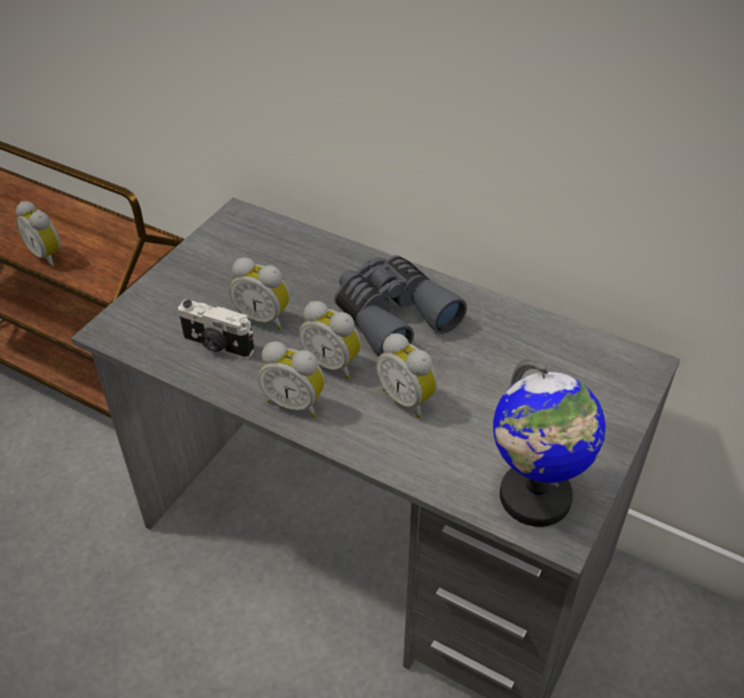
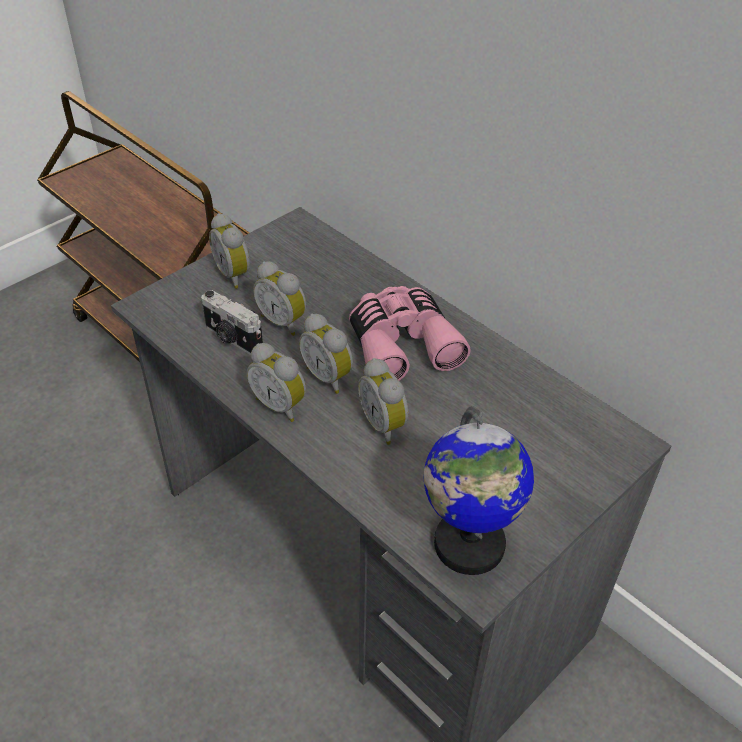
camera: 15 degrees right, 0 degrees up
(48, 255) = (135, 230): alarm clock -> alarm clock (235, 275)
(392, 315) = (401, 344): grey binoculars -> pink binoculars

